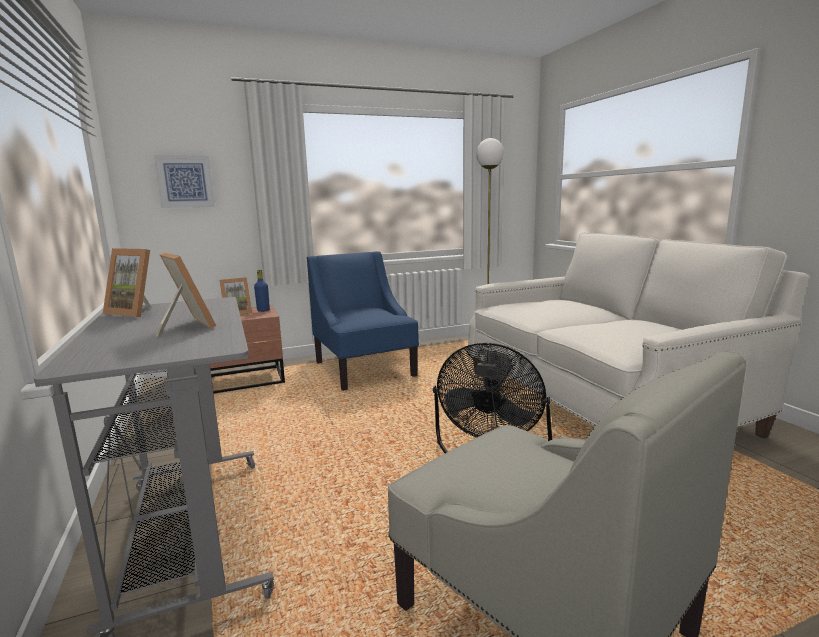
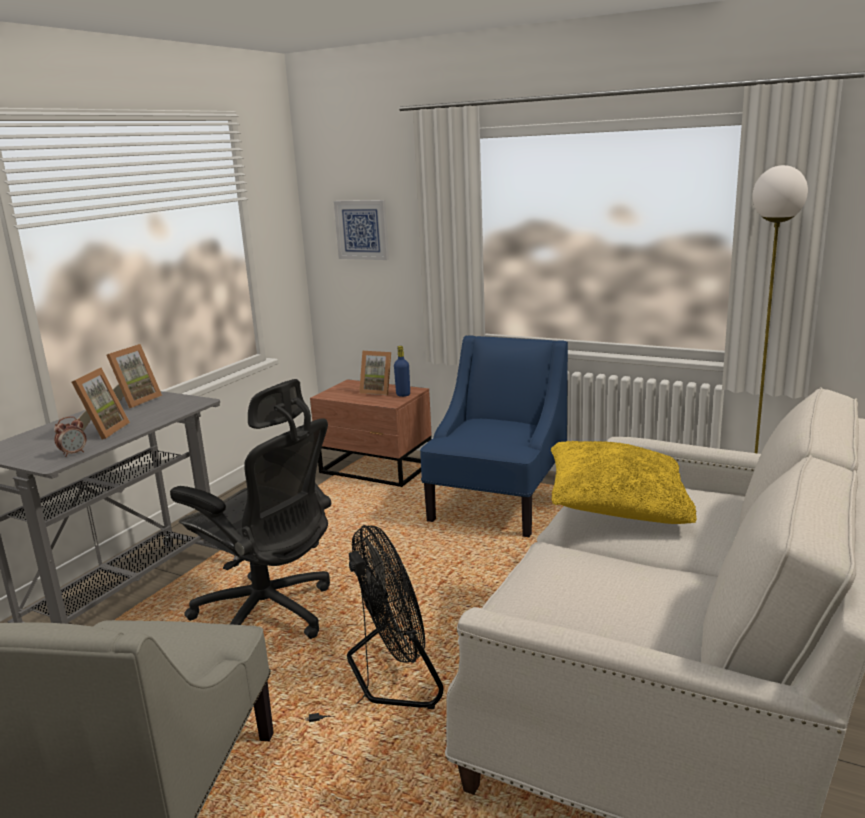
camera: 50 degrees right, 5 degrees up
(137, 312) = (135, 401): picture frame -> picture frame turned 135 degrees counterclockwise
(217, 339) = (73, 453): none -> alarm clock
(353, 478) = (269, 617): none -> office chair
(535, 308) = (618, 503): none -> yellow pillow

